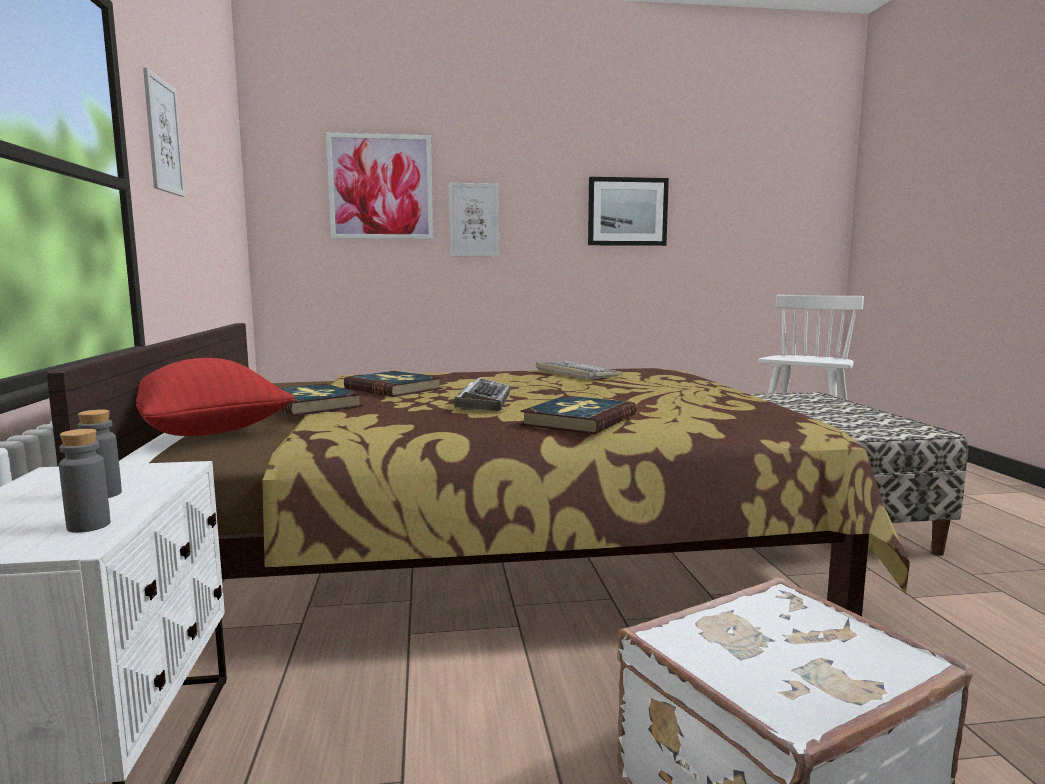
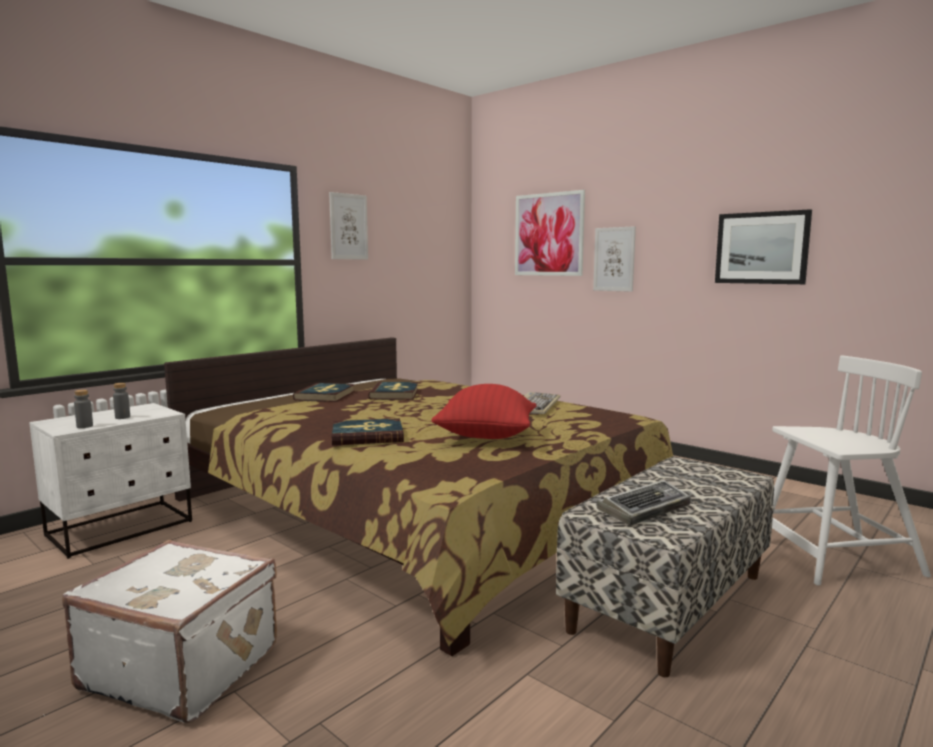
camera: 50 degrees right, 0 degrees up
(207, 434) = (258, 402): red pillow -> red pillow (486, 438)
(483, 402) = (384, 413): keyboard -> keyboard (644, 509)

